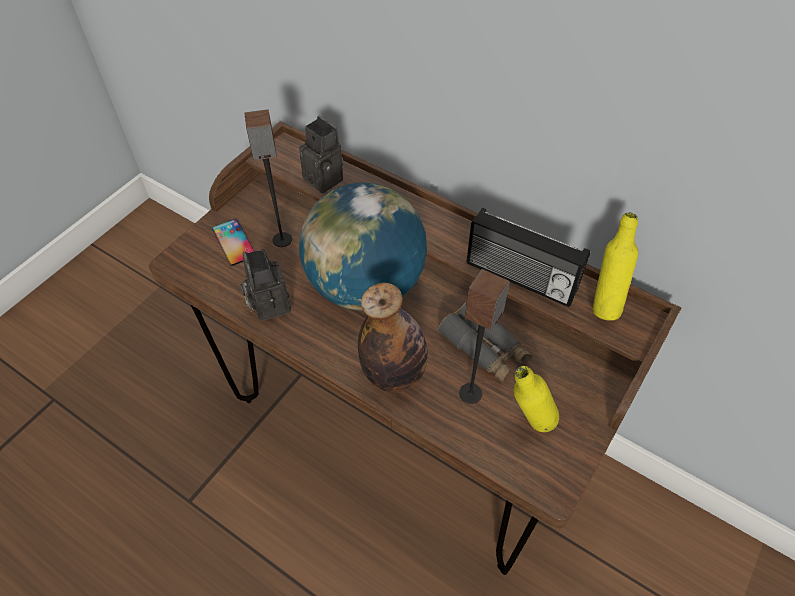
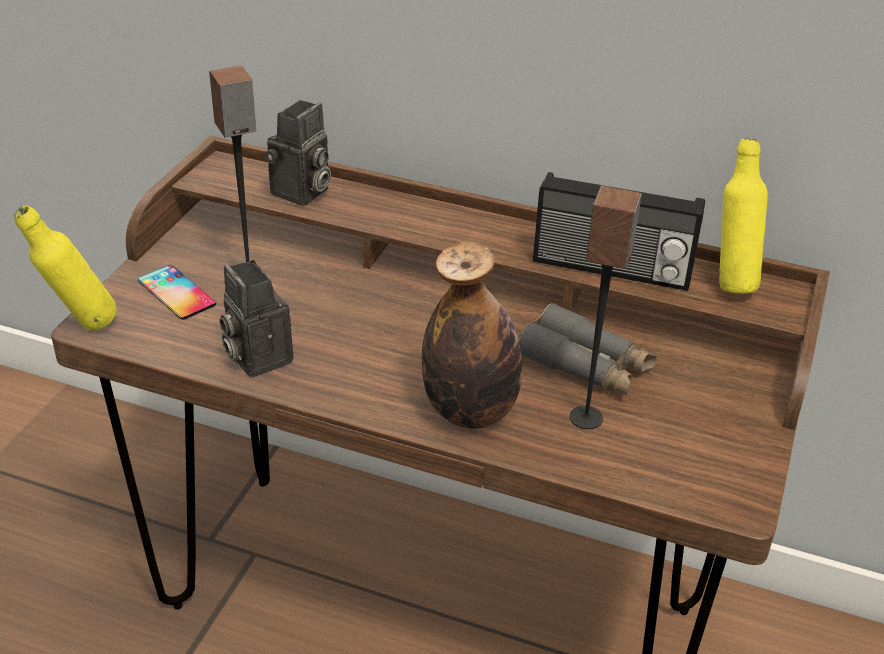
camera: 15 degrees left, 15 degrees down
(326, 179) = (301, 193): camera -> camera turned 90 degrees clockwise
(365, 286) = (392, 319): globe -> none
(528, 425) = (678, 441): yellow bottle -> yellow bottle (81, 328)

